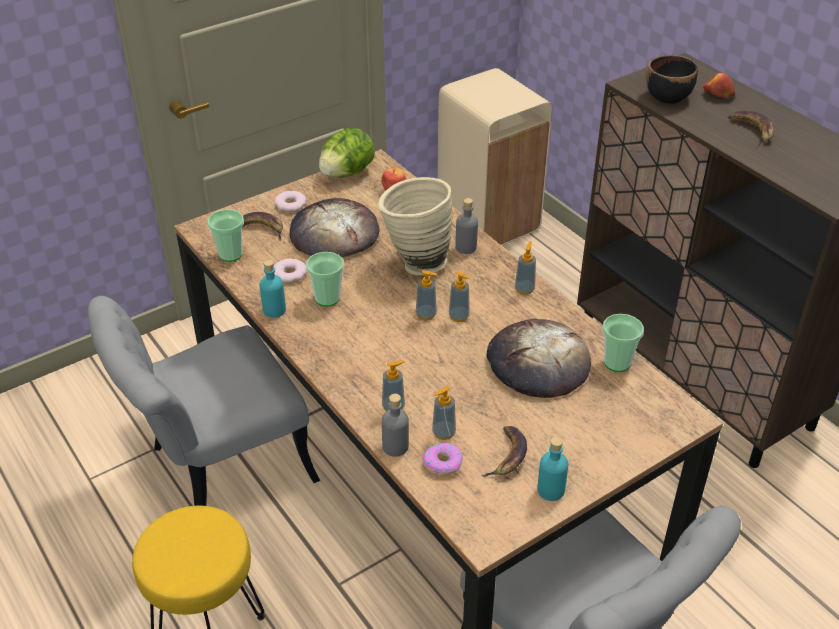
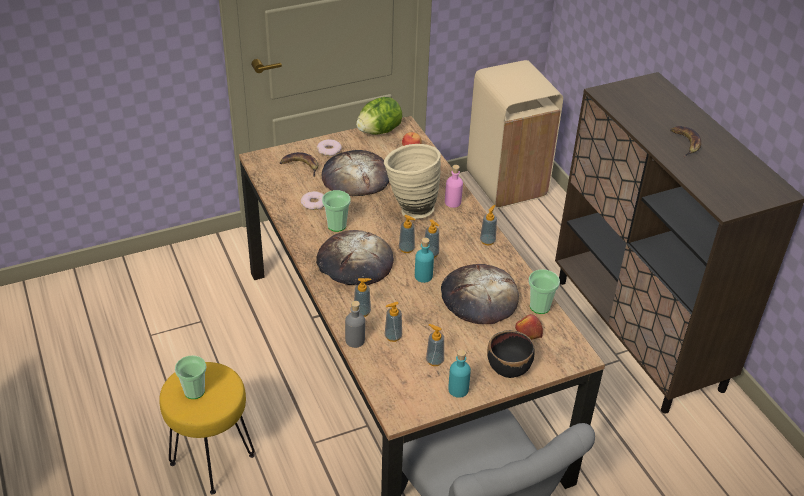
camera: 10 degrees right, 0 degrees up
(216, 470) = (244, 344): grey chair -> none
(230, 254) = (274, 182): cup -> cup (194, 391)
(274, 310) = (295, 228): turquoise bottle -> turquoise bottle (423, 276)
(364, 343) = (354, 262): none -> bread
(442, 463) = (385, 357): donut -> none
(466, 247) = (453, 202): grey bottle -> pink bottle
(507, 456) = (434, 360): banana -> soap dispenser
(668, 96) = (629, 106): black bowl -> black bowl (508, 368)
(718, 94) = (670, 110): apple -> apple (528, 332)

